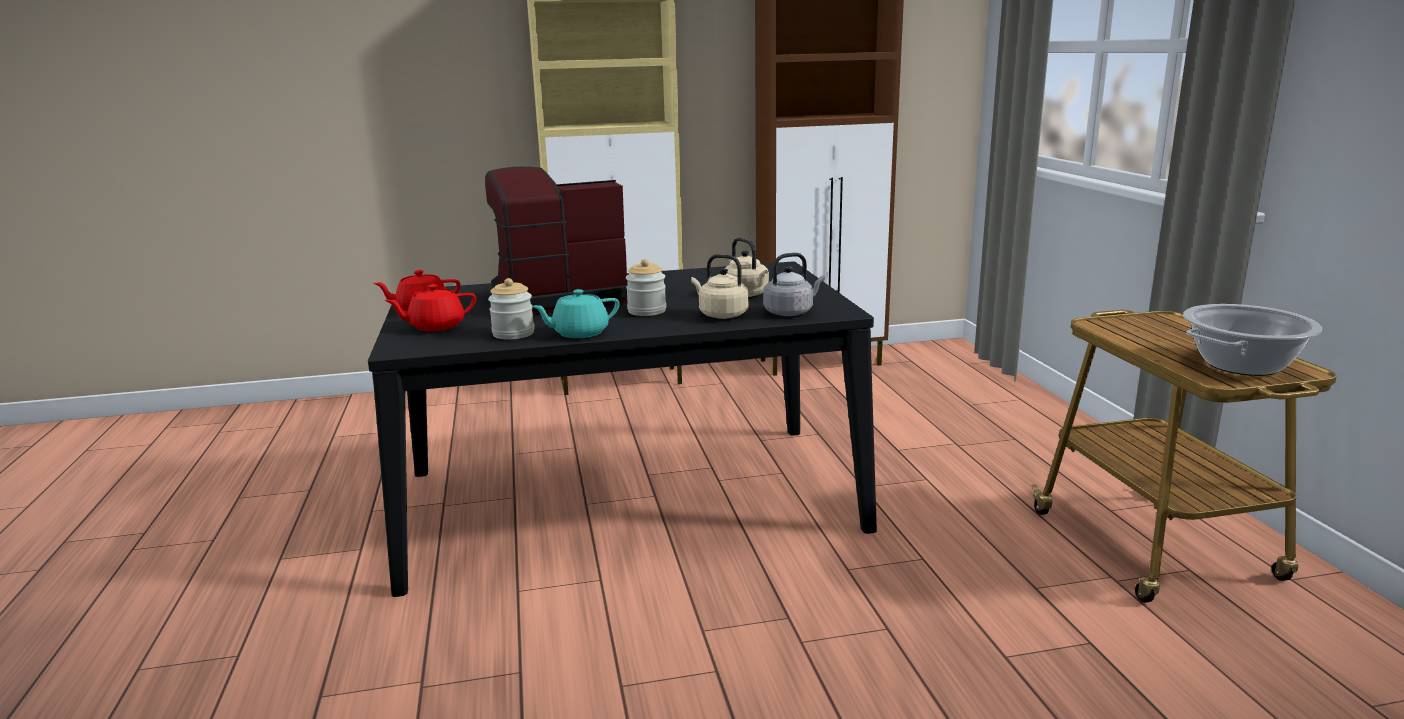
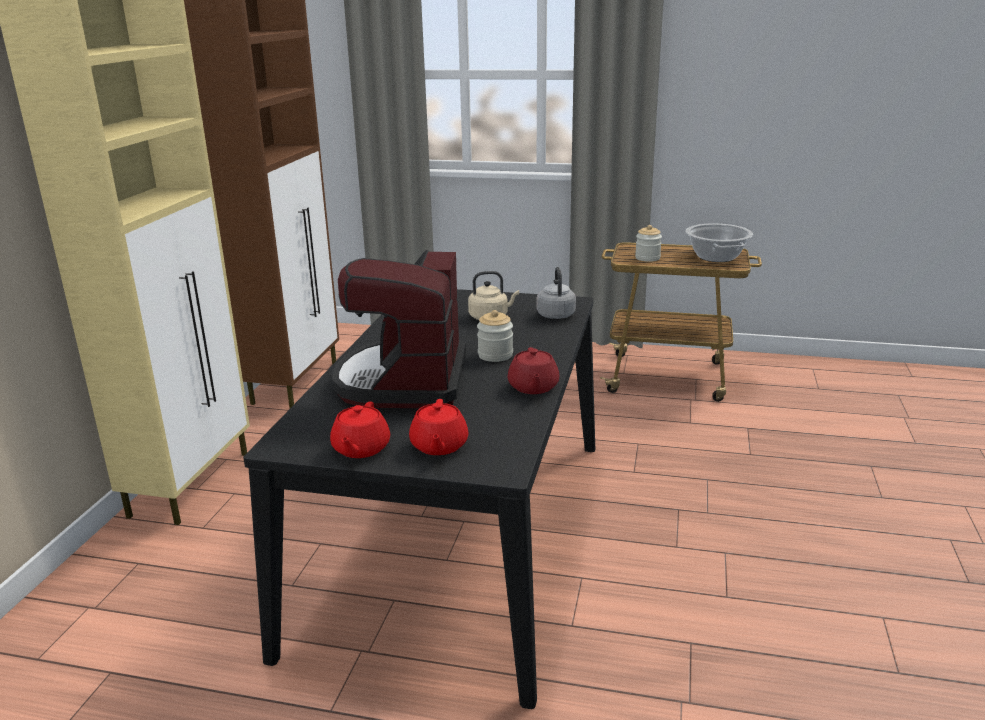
camera: 65 degrees left, 5 degrees up
(513, 334) = (505, 413): jar -> jar (647, 258)
(579, 333) = (533, 387): turquoise teapot -> red teapot
(721, 315) = (536, 334): beige kettle -> none

